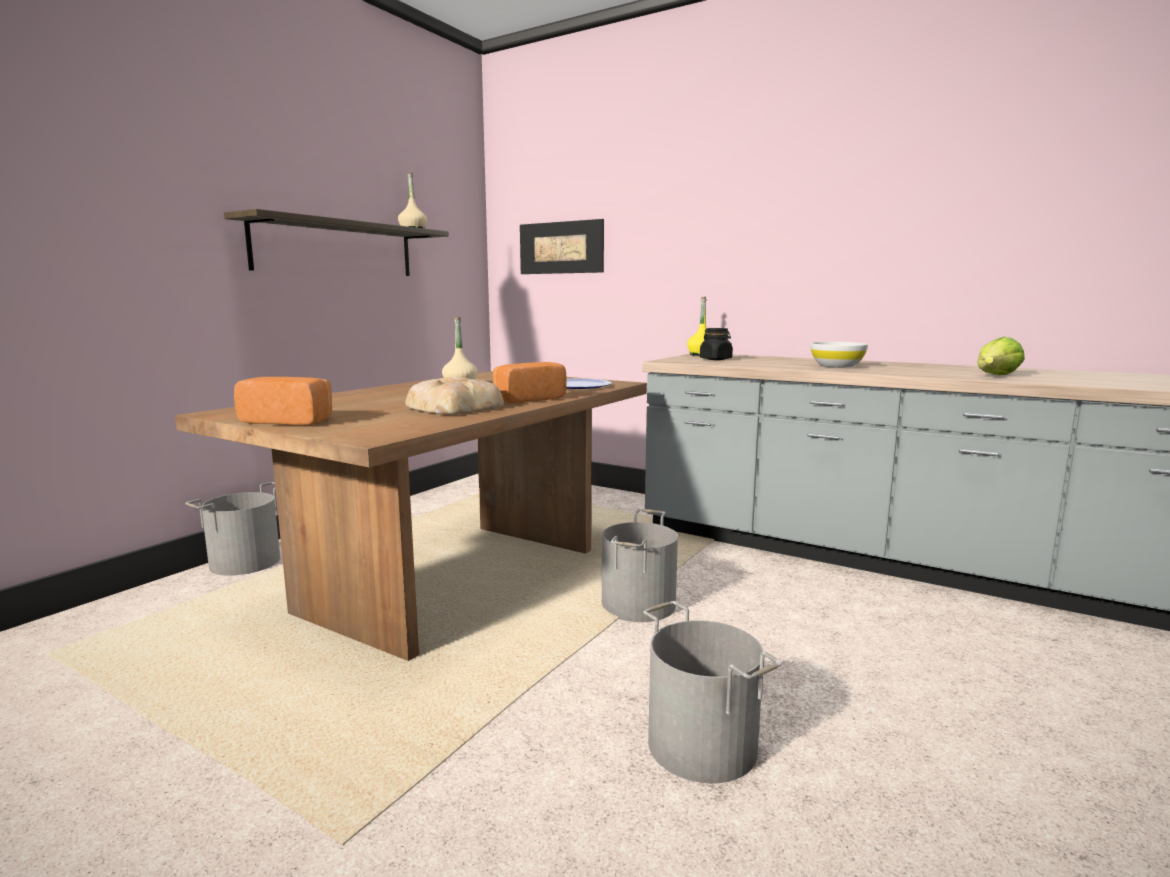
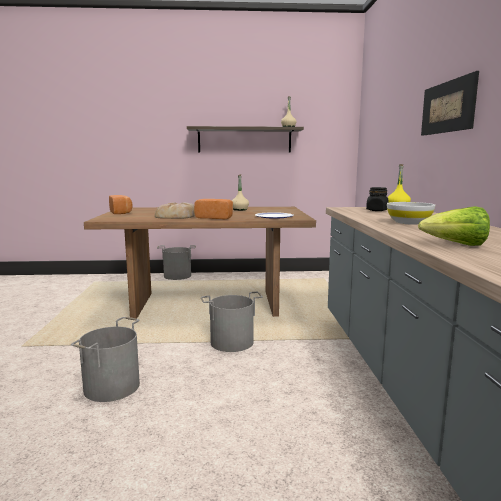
camera: 55 degrees right, 0 degrees up
(561, 247) = (377, 131): picture -> picture (447, 107)

